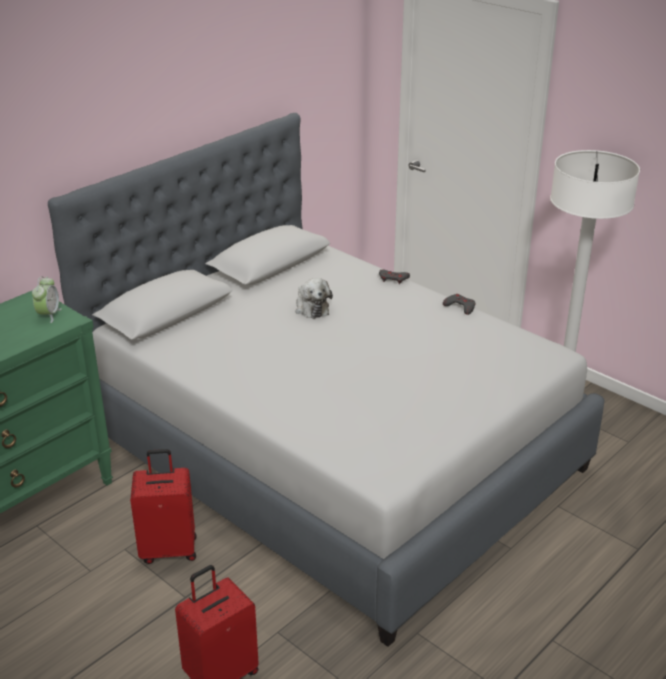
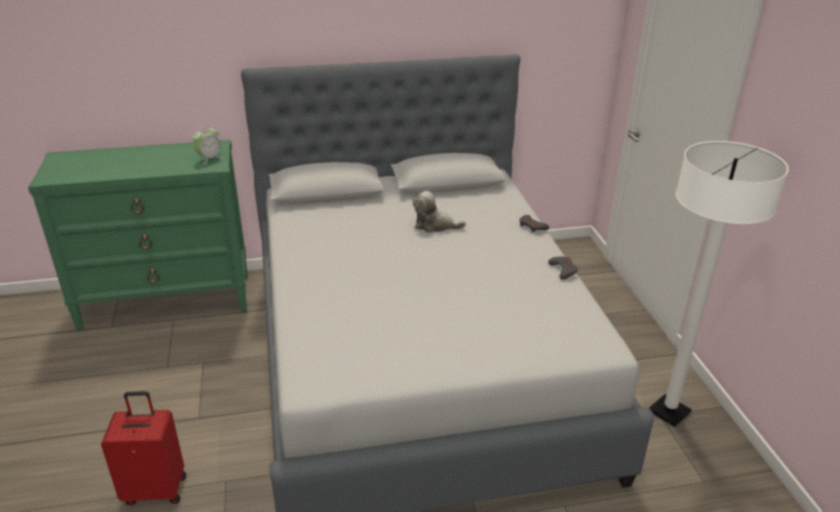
camera: 35 degrees right, 0 degrees up
(169, 549) = (228, 377): red suitcase -> none
(311, 308) = (435, 225): plush toy -> plush toy turned 90 degrees clockwise

